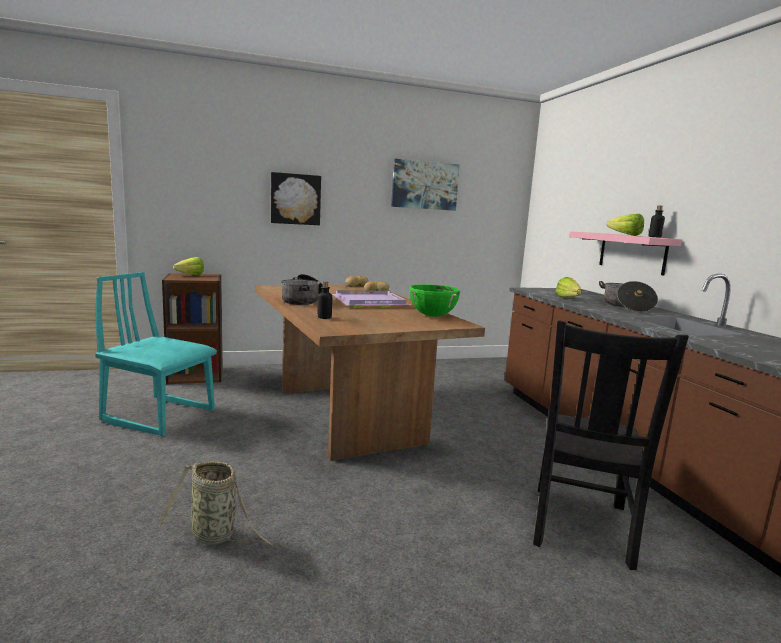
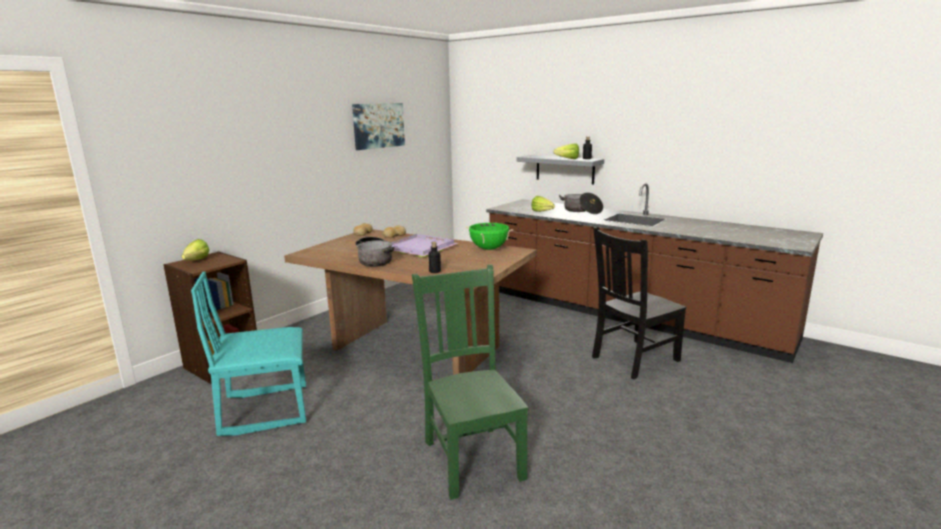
camera: 35 degrees left, 5 degrees up
(216, 536) = (472, 457): basket -> green chair
(295, 199) = (275, 157): picture -> none
(580, 527) = (633, 359): black chair -> black chair turned 75 degrees clockwise
(632, 252) = (565, 169): pink shelf -> grey shelf

